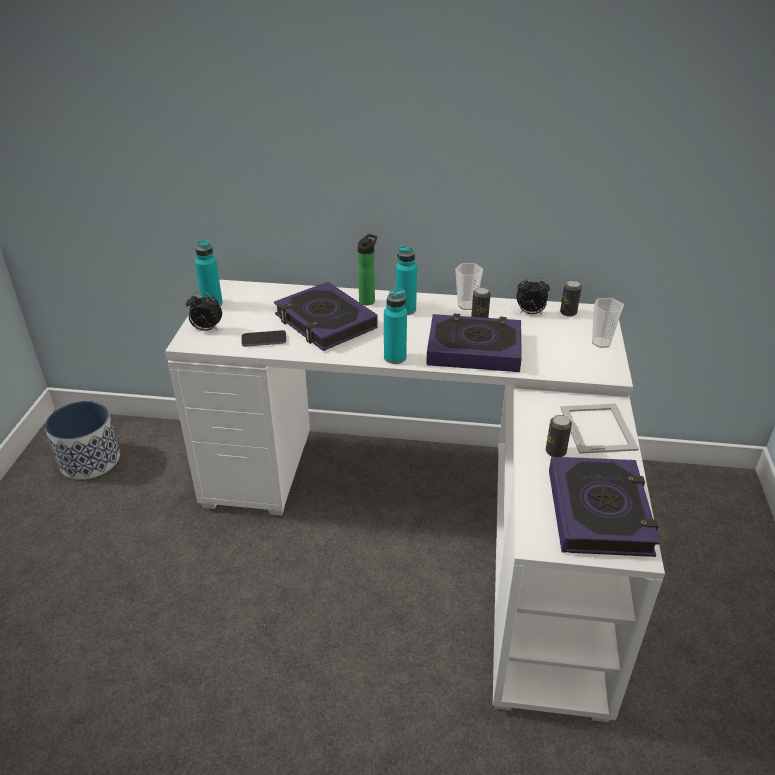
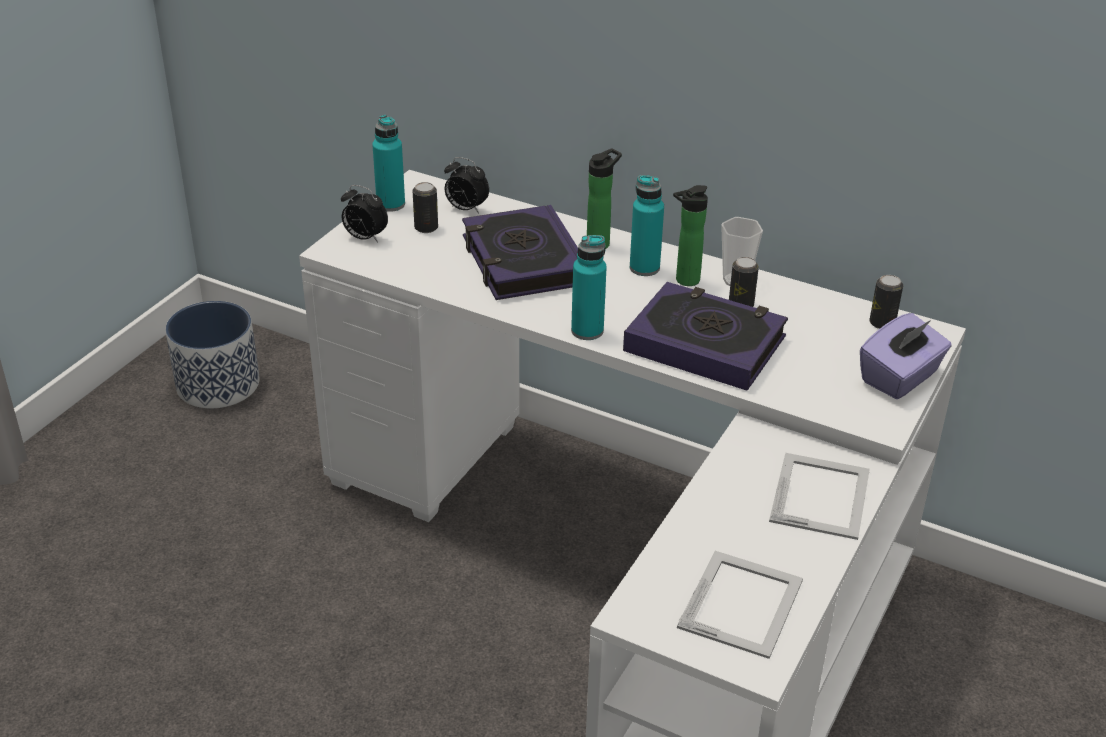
camera: 20 degrees right, 0 degrees up
(264, 340) = (429, 268): phone -> none
(435, 313) = (684, 281): none -> bottle
(530, 313) = (823, 311): alarm clock -> alarm clock (465, 209)
(555, 452) = (736, 511): can -> can (426, 228)
(599, 512) = (742, 603): book -> picture frame
(601, 343) = (900, 378): cup -> purple tissue box

